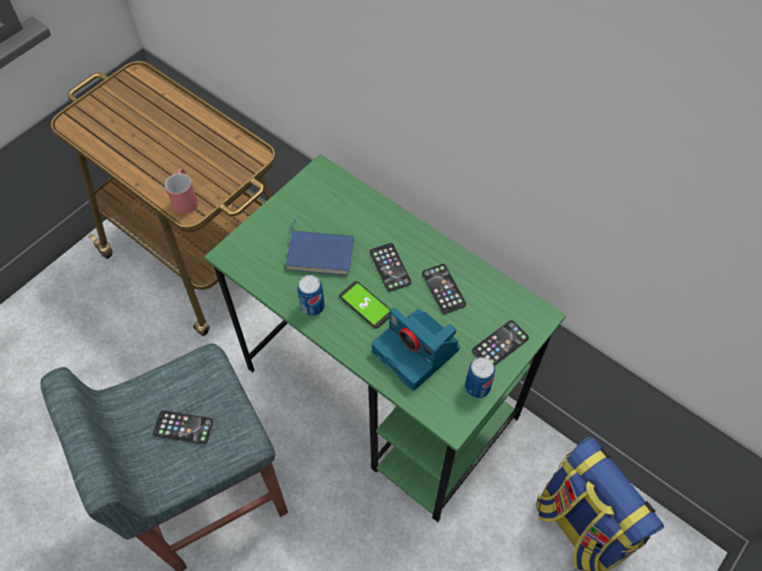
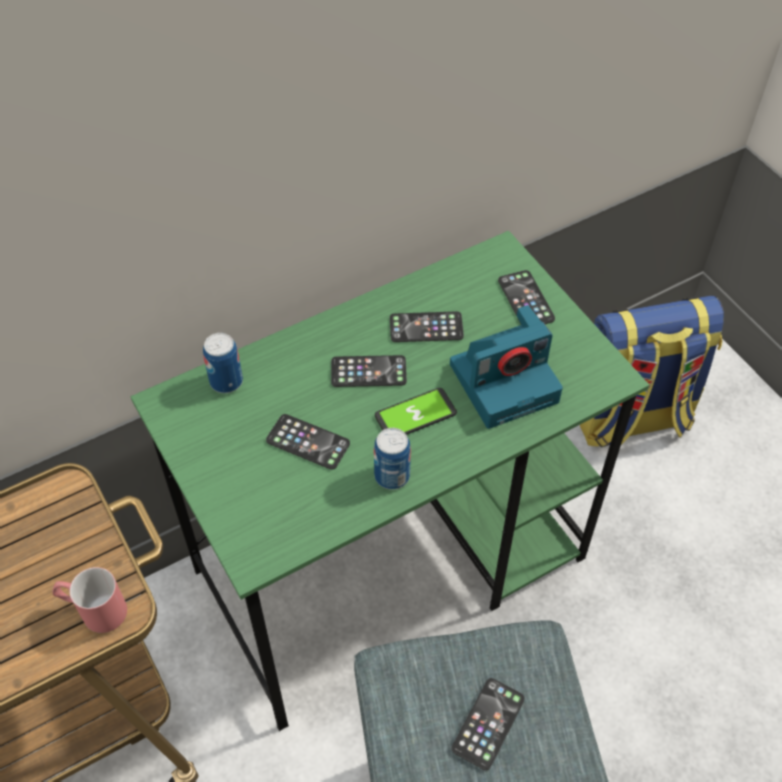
camera: 70 degrees left, 5 degrees down
(321, 253) = (308, 442): blue book -> phone
(477, 387) = (574, 339): can -> can (226, 381)

